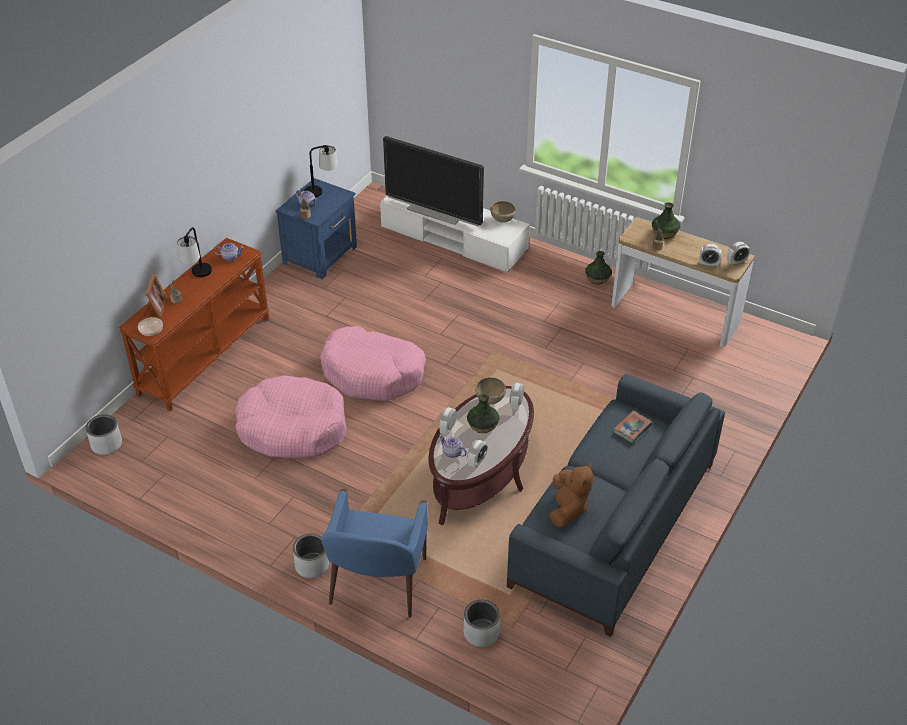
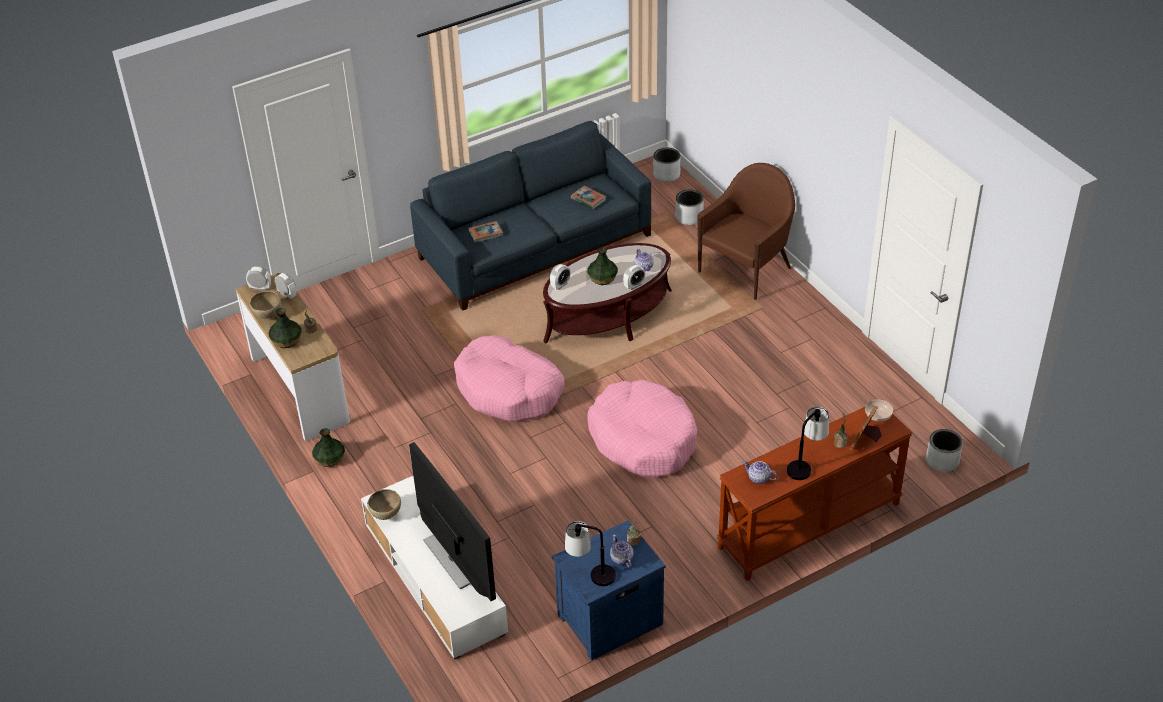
camera: 150 degrees left, 0 degrees up
(292, 428) = (752, 412): pink dog bed -> pink dog bed (509, 390)
(312, 565) = (790, 297): grey planter -> grey planter (666, 175)
(377, 583) = (745, 269): blue armchair -> brown armchair
(477, 461) = (629, 254): alarm clock -> none
(490, 400) = (579, 295): brown bowl -> brown bowl (267, 315)
(568, 509) = (588, 199): brown plush toy -> book

